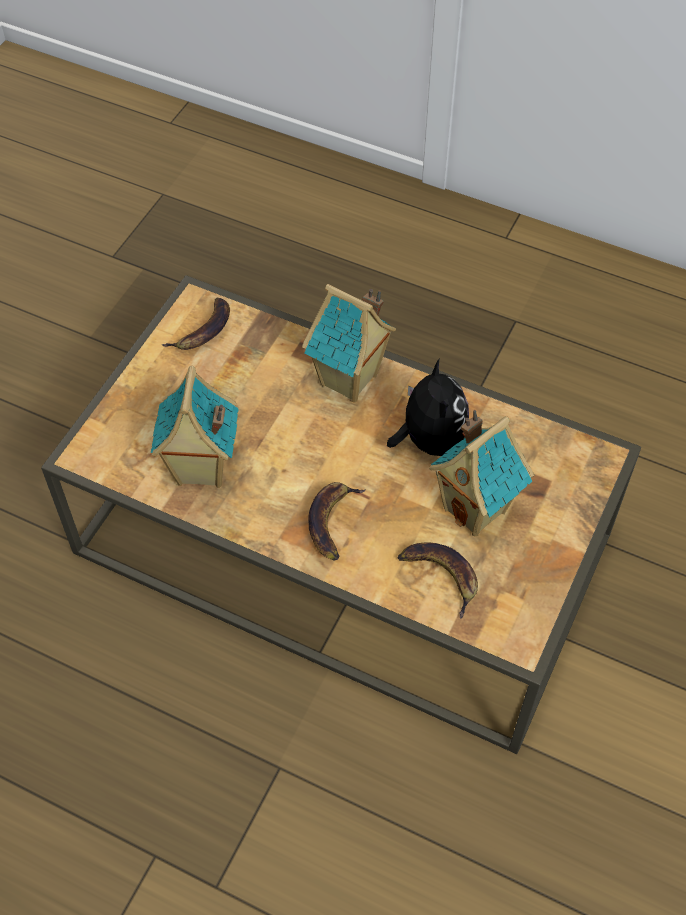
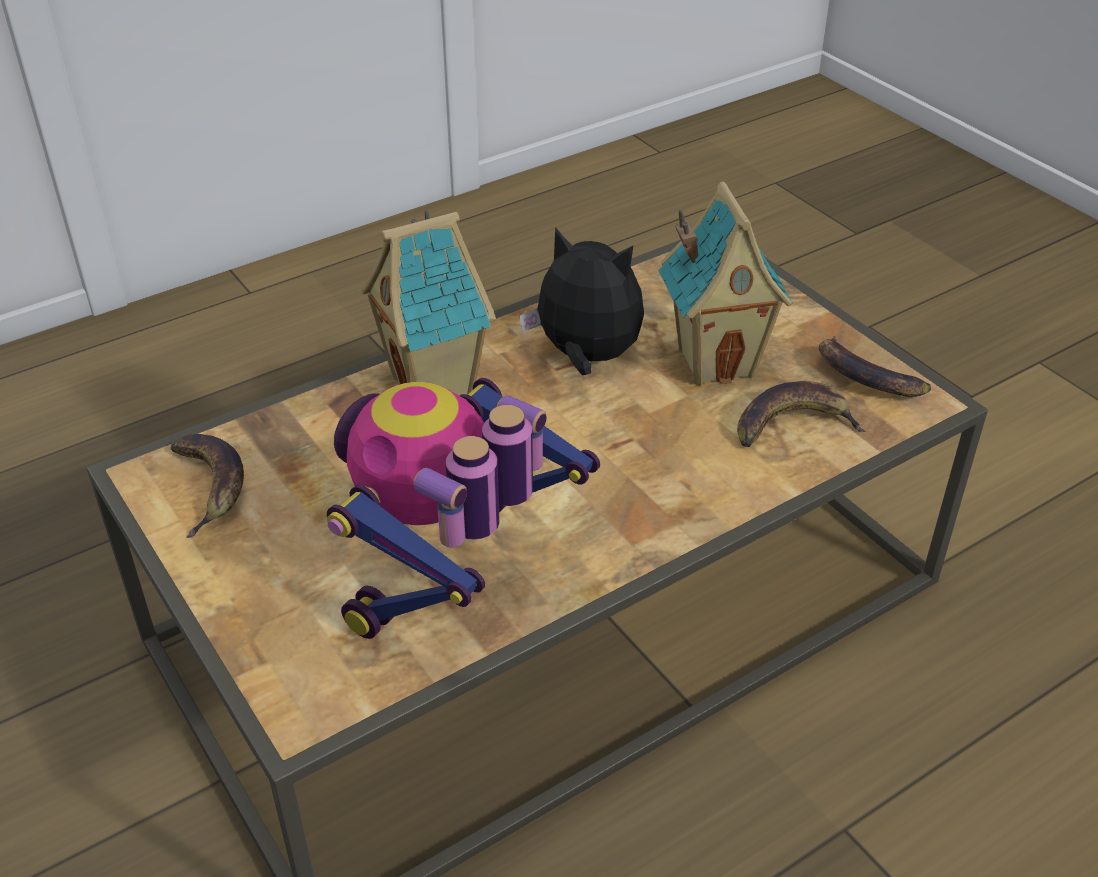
camera: 60 degrees left, 15 degrees down
(200, 470) = (453, 581): toy house -> toy robot
(332, 521) = (644, 484): banana -> banana (865, 376)

